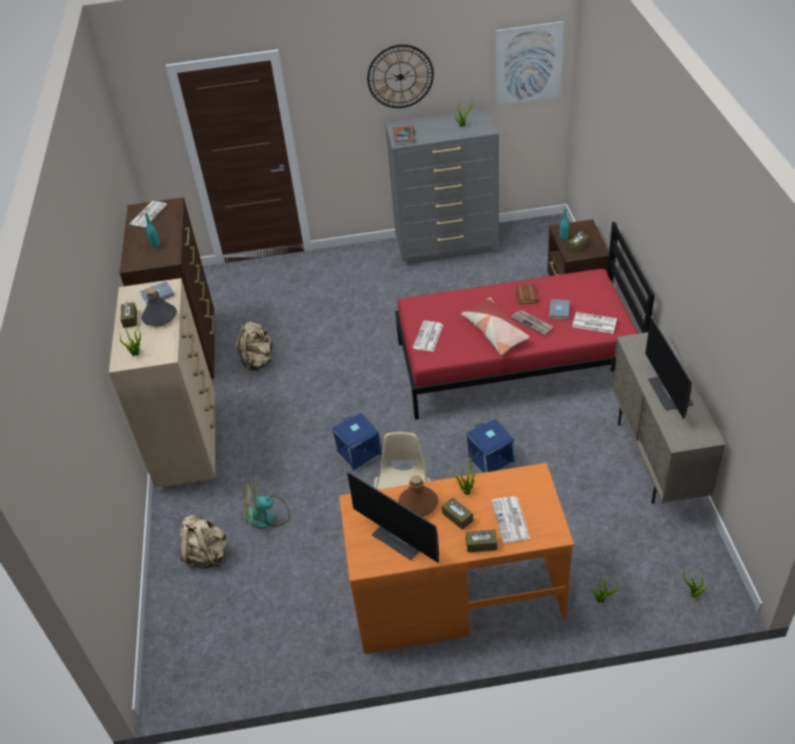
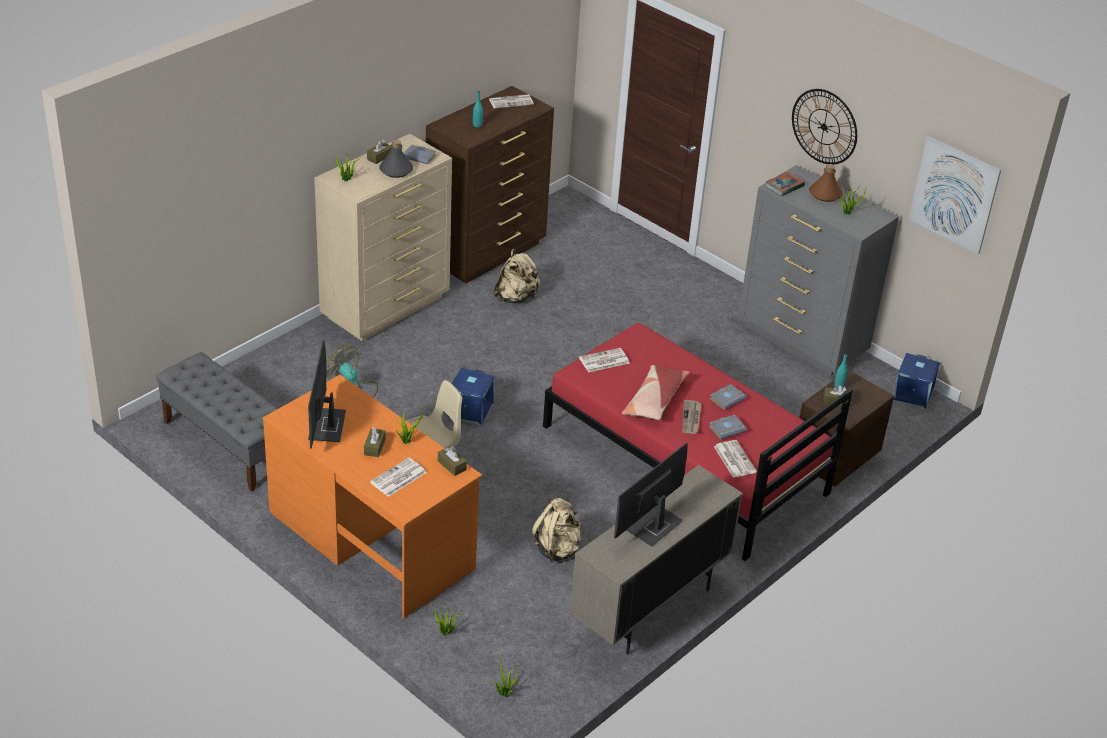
camera: 45 degrees right, 5 degrees down
(207, 555) = (286, 378): beige backpack -> beige backpack (557, 549)
(250, 642) = (227, 444): none -> grey bench
(418, 504) = (369, 420): brown bottle -> brown bottle (825, 194)
(481, 545) = (357, 472): brown tissue box -> brown tissue box (452, 465)
(491, 458) = (542, 496): blue storage box -> blue storage box (913, 394)
(525, 295) = (727, 398): brown book -> grey book

